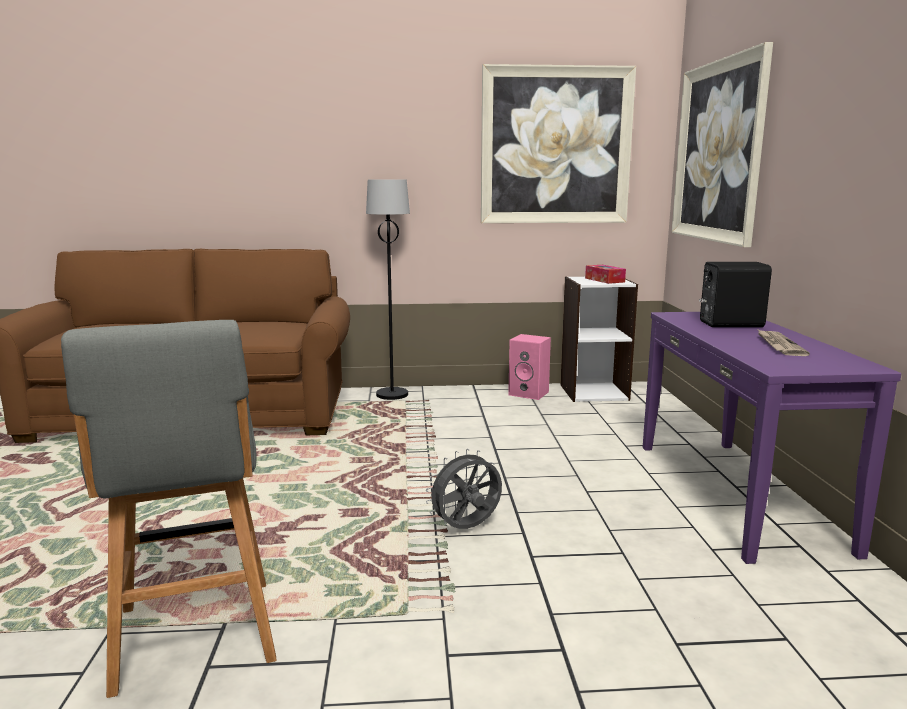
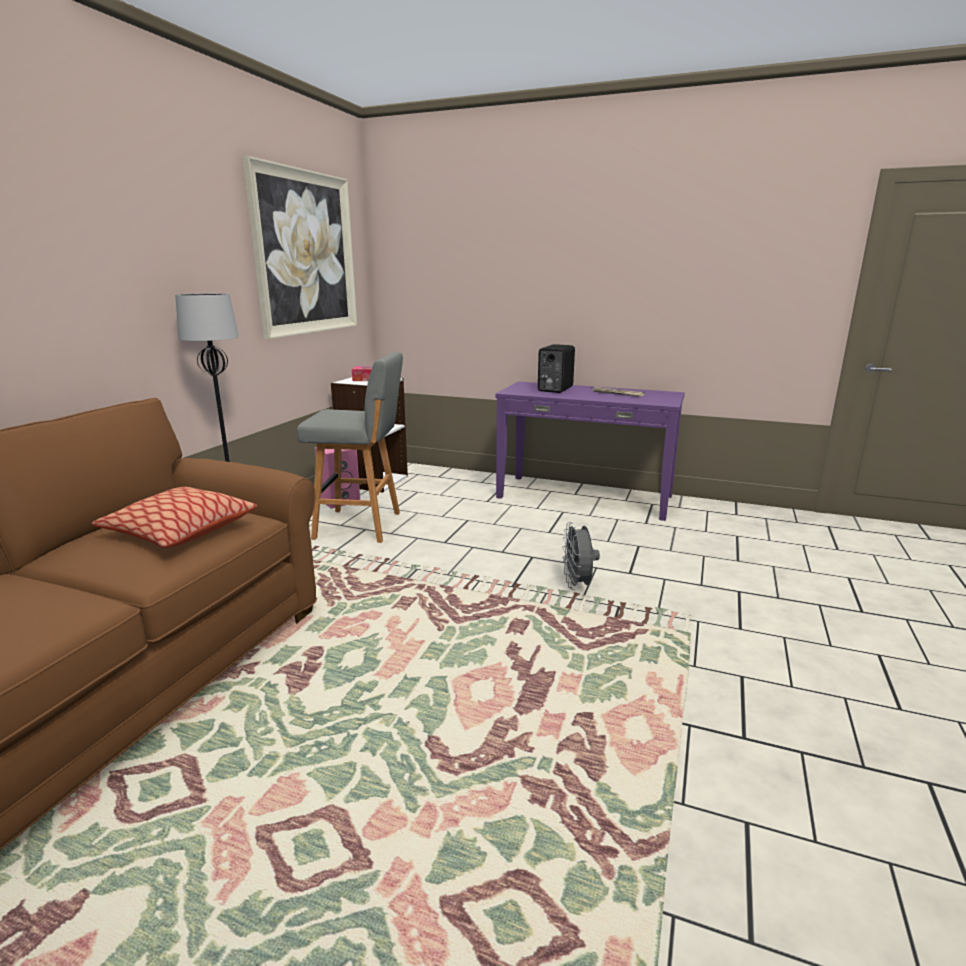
camera: 65 degrees left, 5 degrees up
(195, 638) = (702, 742): grey stool -> grey stool (361, 526)
(247, 331) = (180, 531): none -> pillow
(718, 152) = (450, 264): picture -> none

